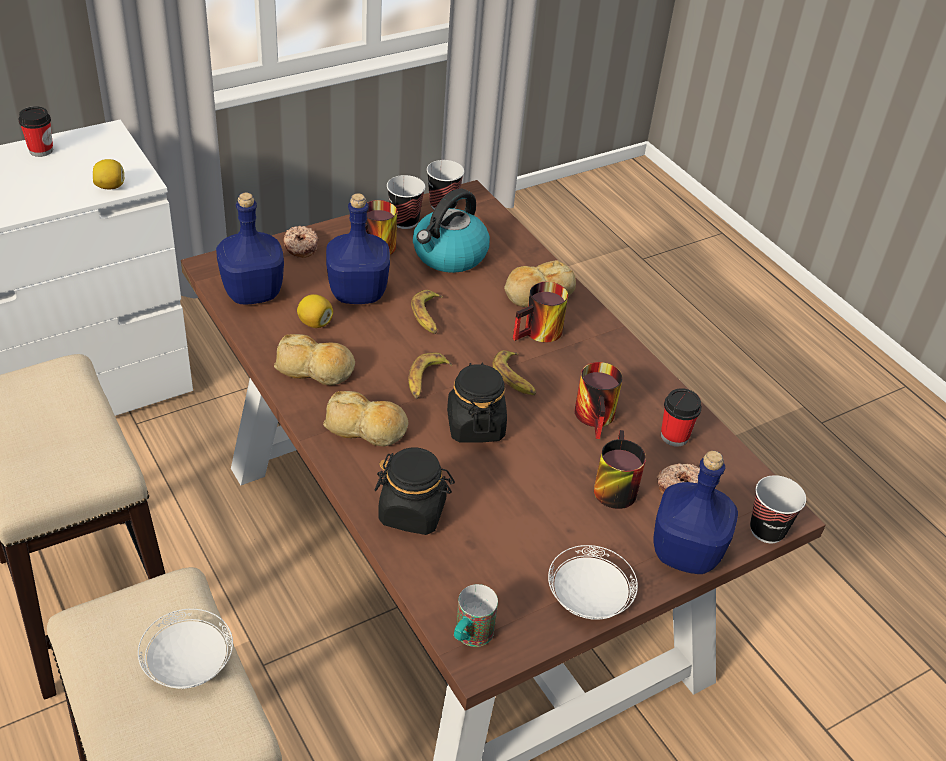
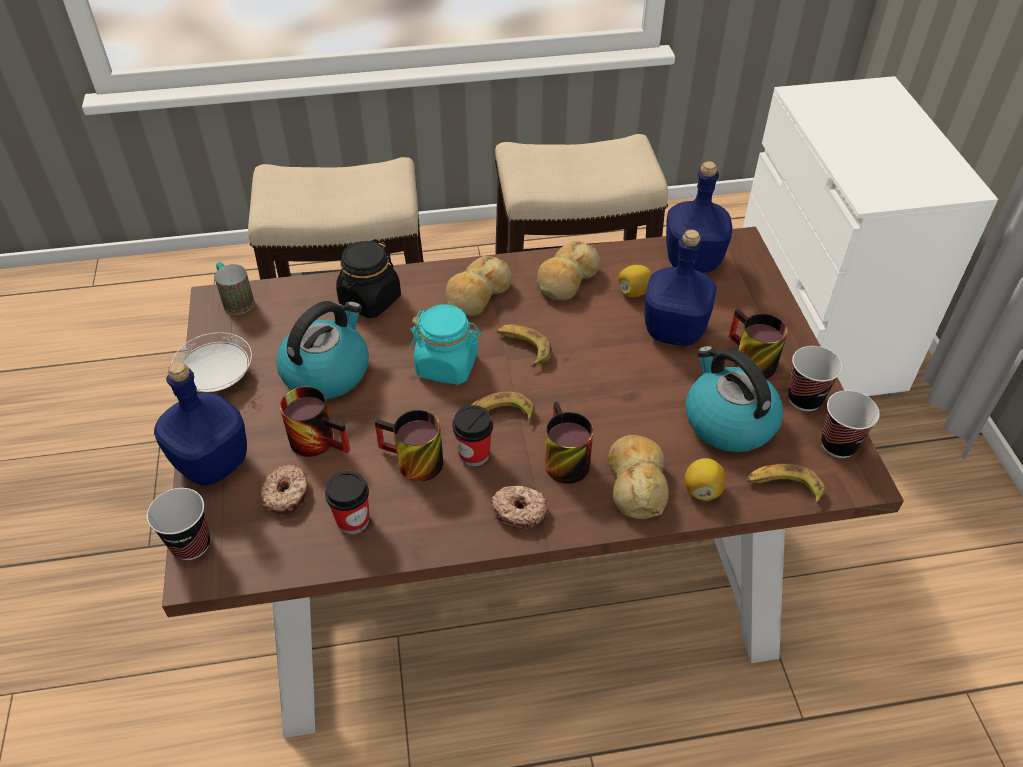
camera: 115 degrees right, 5 degrees up
(41, 150) = (928, 148): cup -> cup (474, 454)
(110, 186) = (860, 180): lemon -> lemon (702, 490)
(188, 665) = (335, 203): white plate -> none
(300, 247) = (763, 305): donut -> donut (519, 511)
(428, 316) = (620, 374): banana -> banana (784, 487)
(475, 425) = (447, 365): black jar -> turquoise jar
(530, 511) = (327, 371): none -> kettle

